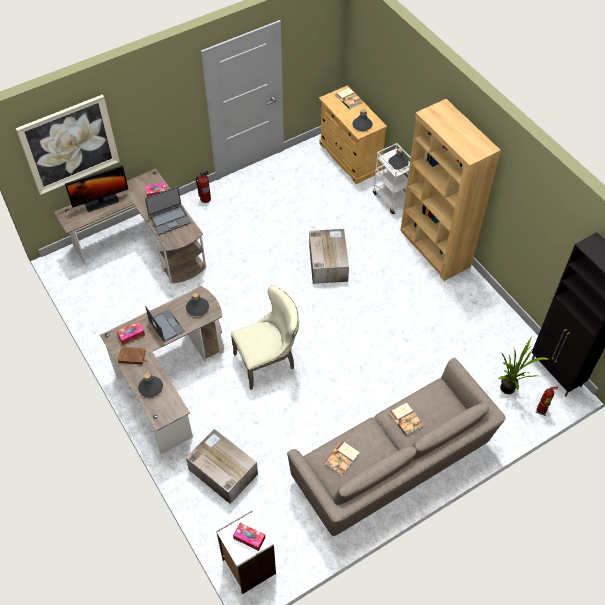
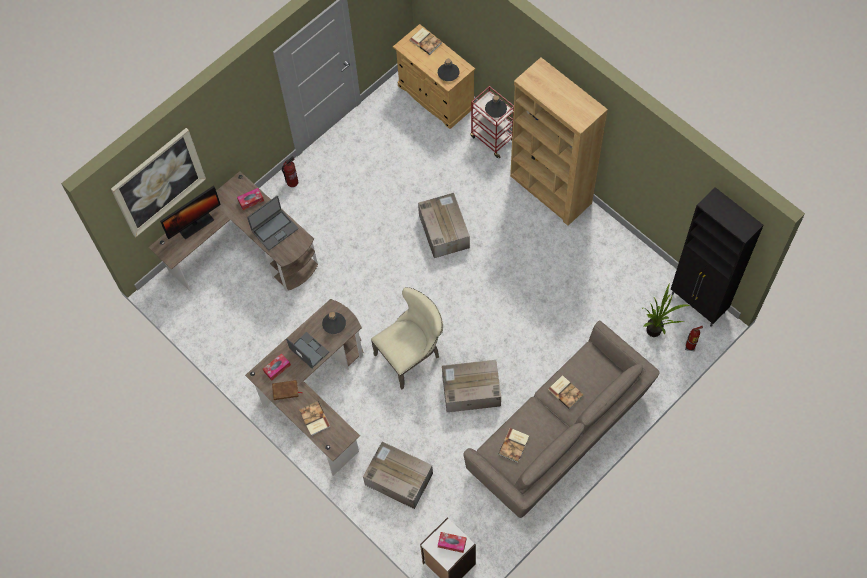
camera: 10 degrees left, 10 degrees up
(150, 388) = (314, 419): grey bottle -> book
(315, 405) = (470, 391): none -> cardboard box
(391, 198) = (492, 139): white cart -> red cart

